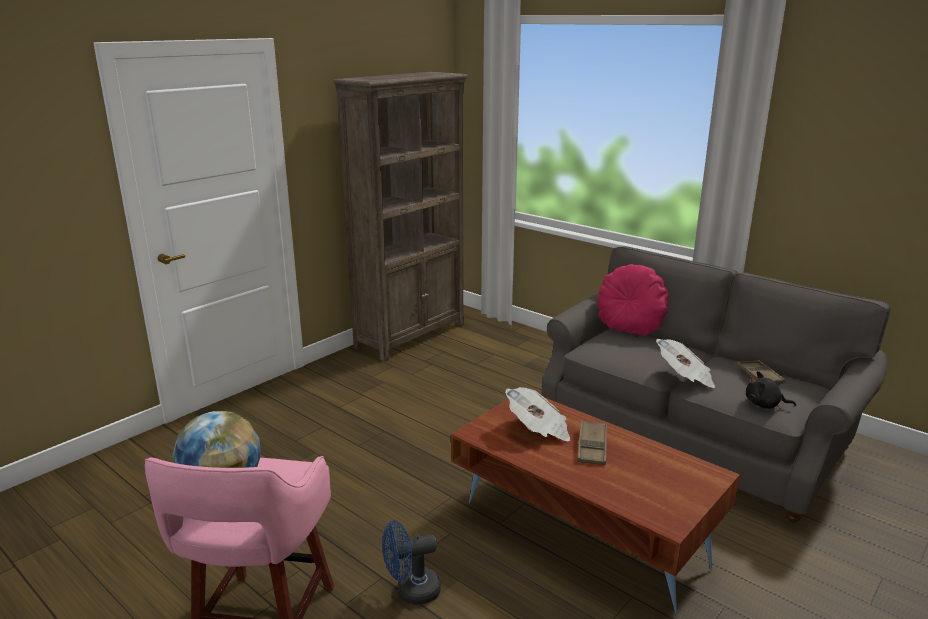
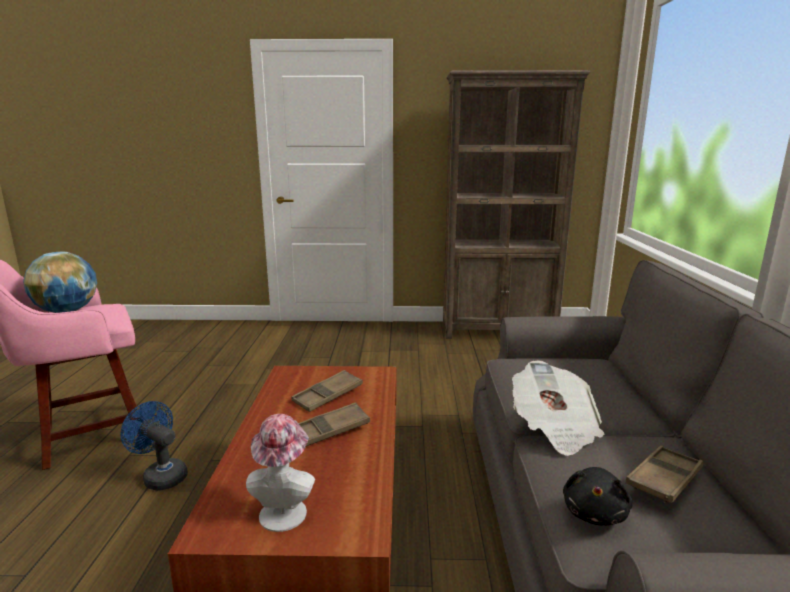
camera: 50 degrees right, 5 degrees down
(538, 430) = (328, 395): newspaper -> brown tray
(629, 329) = (606, 365): pink pillow -> none
(670, 491) = (284, 509): none -> hat
(765, 405) = (595, 513): black plush toy -> black plush toy turned 135 degrees counterclockwise

